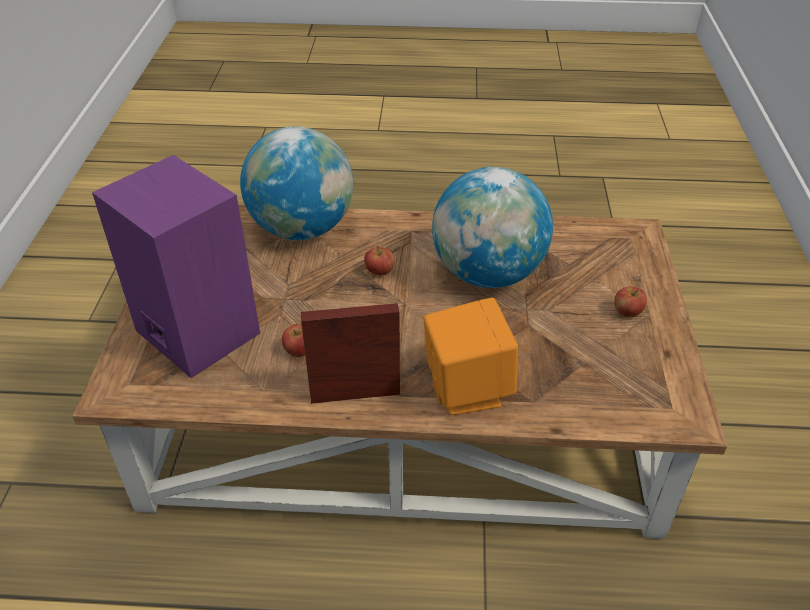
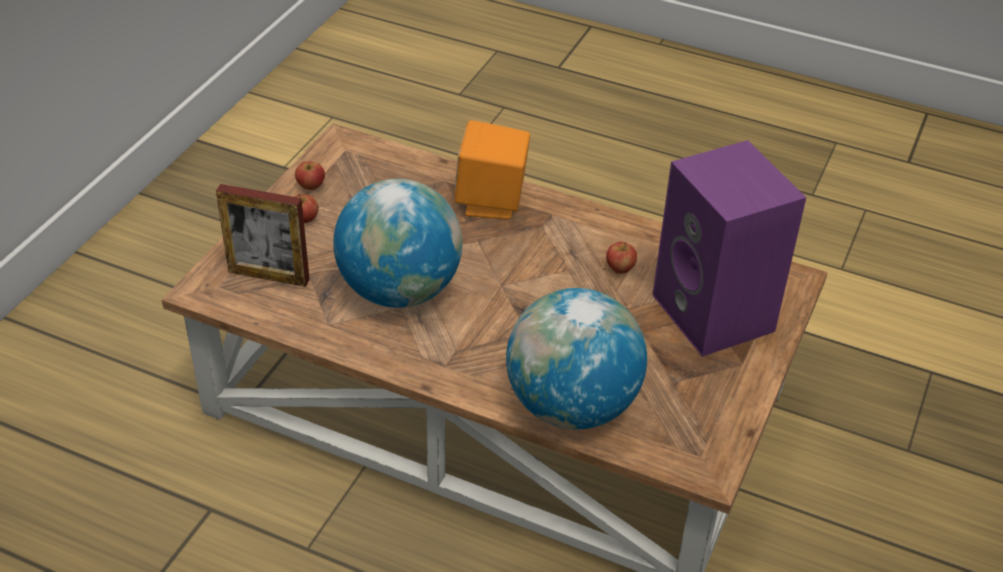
camera: 160 degrees left, 0 degrees up
(355, 394) = (584, 223): picture frame -> picture frame (269, 276)
(379, 272) = (508, 324): apple -> apple (310, 186)

